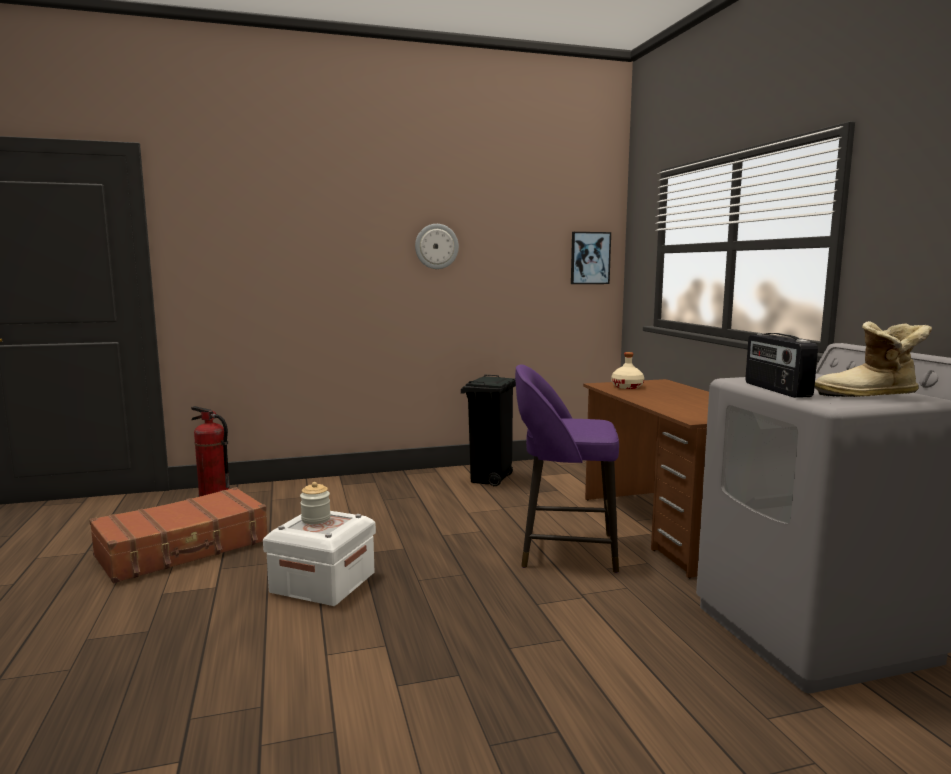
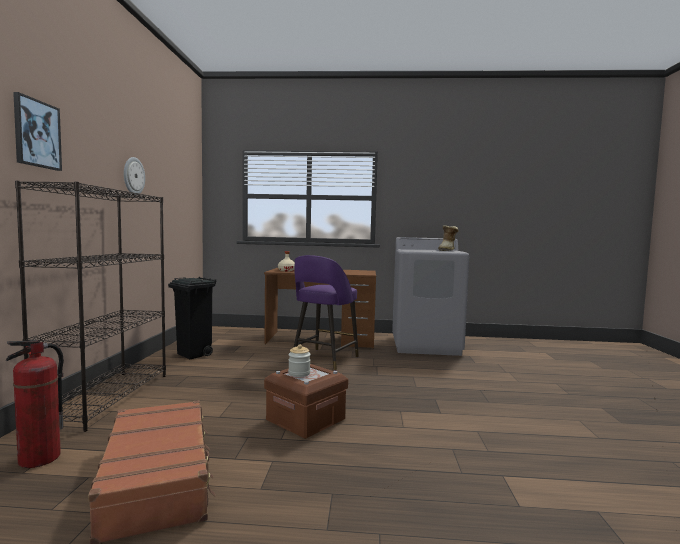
camera: 70 degrees left, 5 degrees down
(323, 583) = (305, 420): white storage box -> brown storage box
(337, 486) = (107, 397): none -> black bookcase
(590, 258) = (193, 197): picture -> picture (36, 134)
(776, 390) = (432, 251): radio -> none

